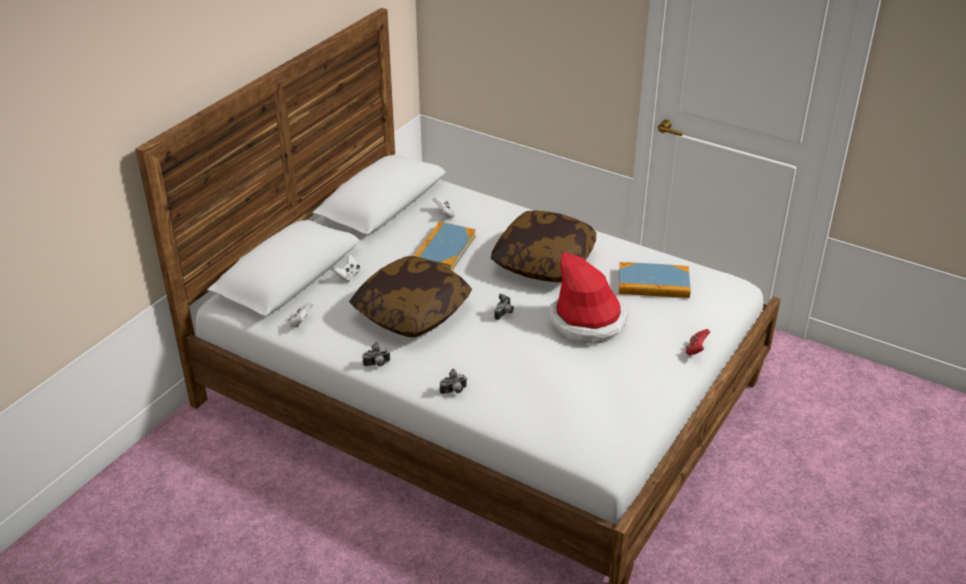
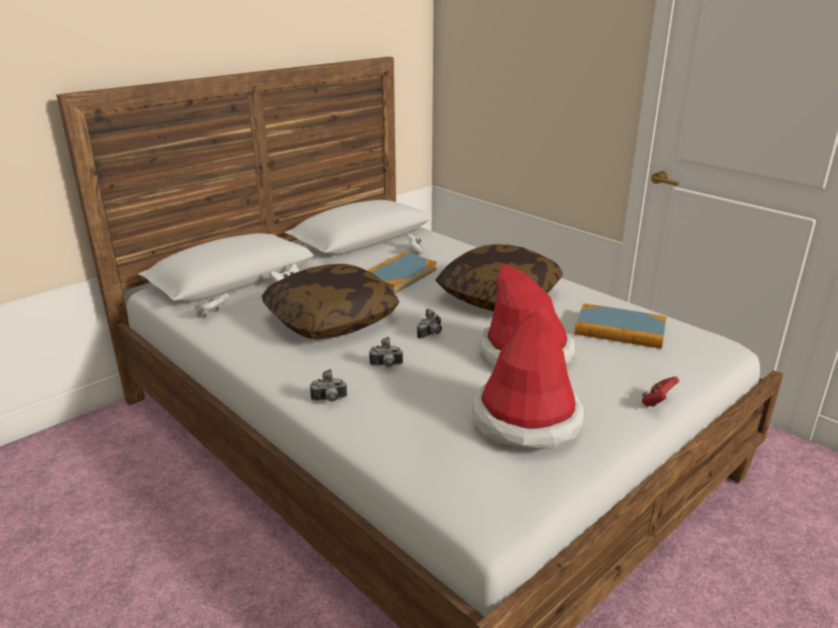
camera: 15 degrees right, 10 degrees down
(377, 364) = (261, 361): camera -> camera (386, 366)
(609, 383) = (526, 420): none -> hat

